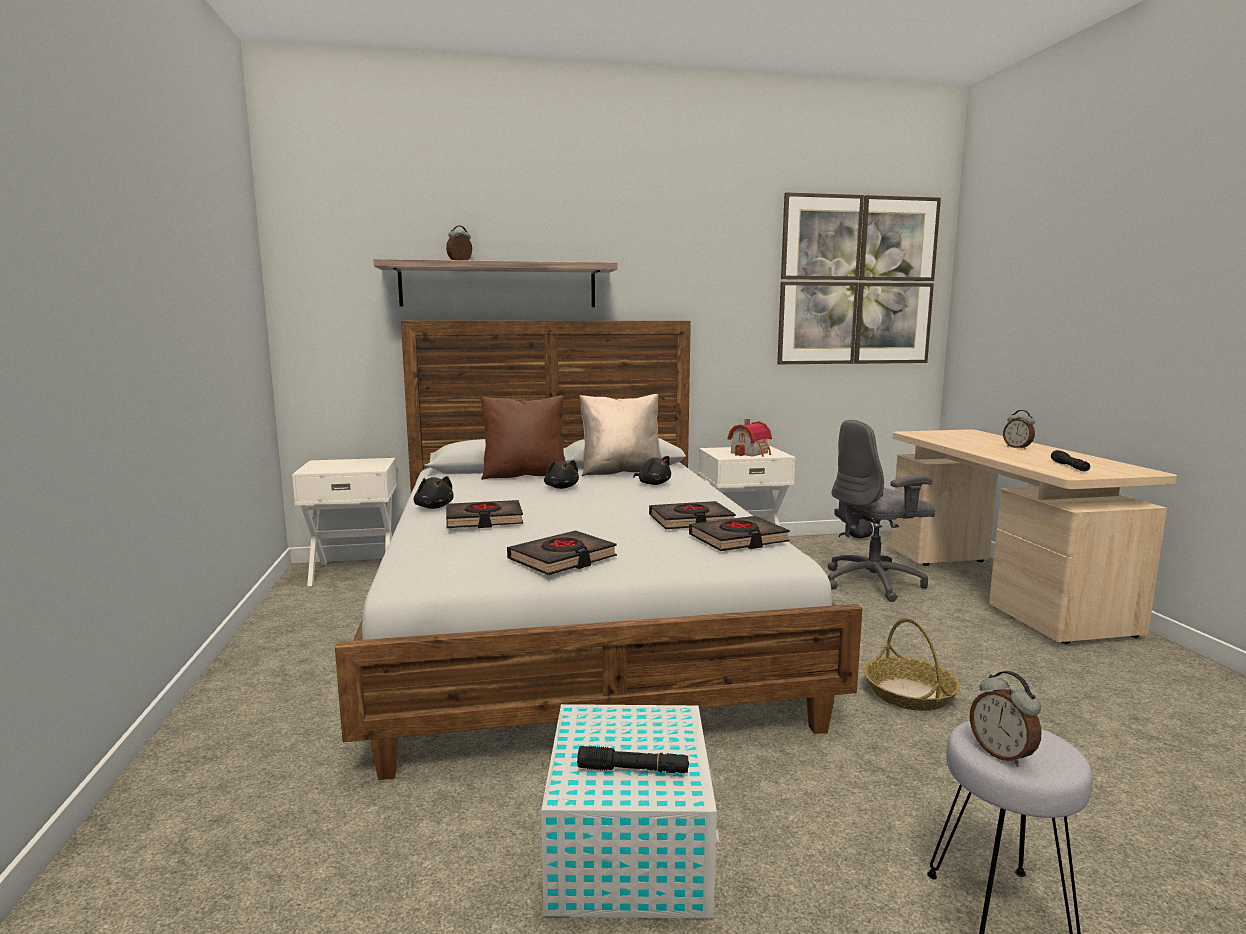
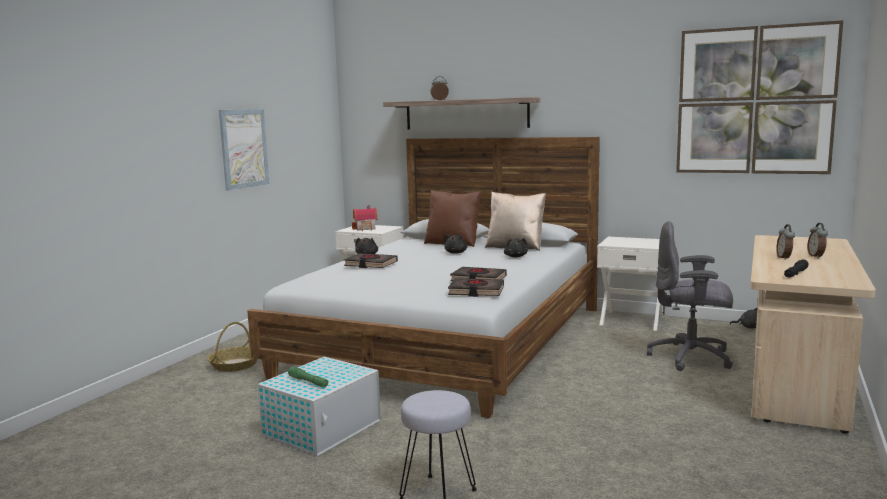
camera: 35 degrees right, 0 degrees up
(166, 322) = (244, 148): none -> picture
(562, 559) = (366, 287): black book -> none
(633, 770) = (308, 382): black flashlight -> green flashlight
(751, 453) = (636, 243): toy house -> toy house (366, 228)
(910, 694) = (577, 416): basket -> basket (235, 365)
(1002, 754) = (420, 400): alarm clock -> alarm clock (784, 258)

